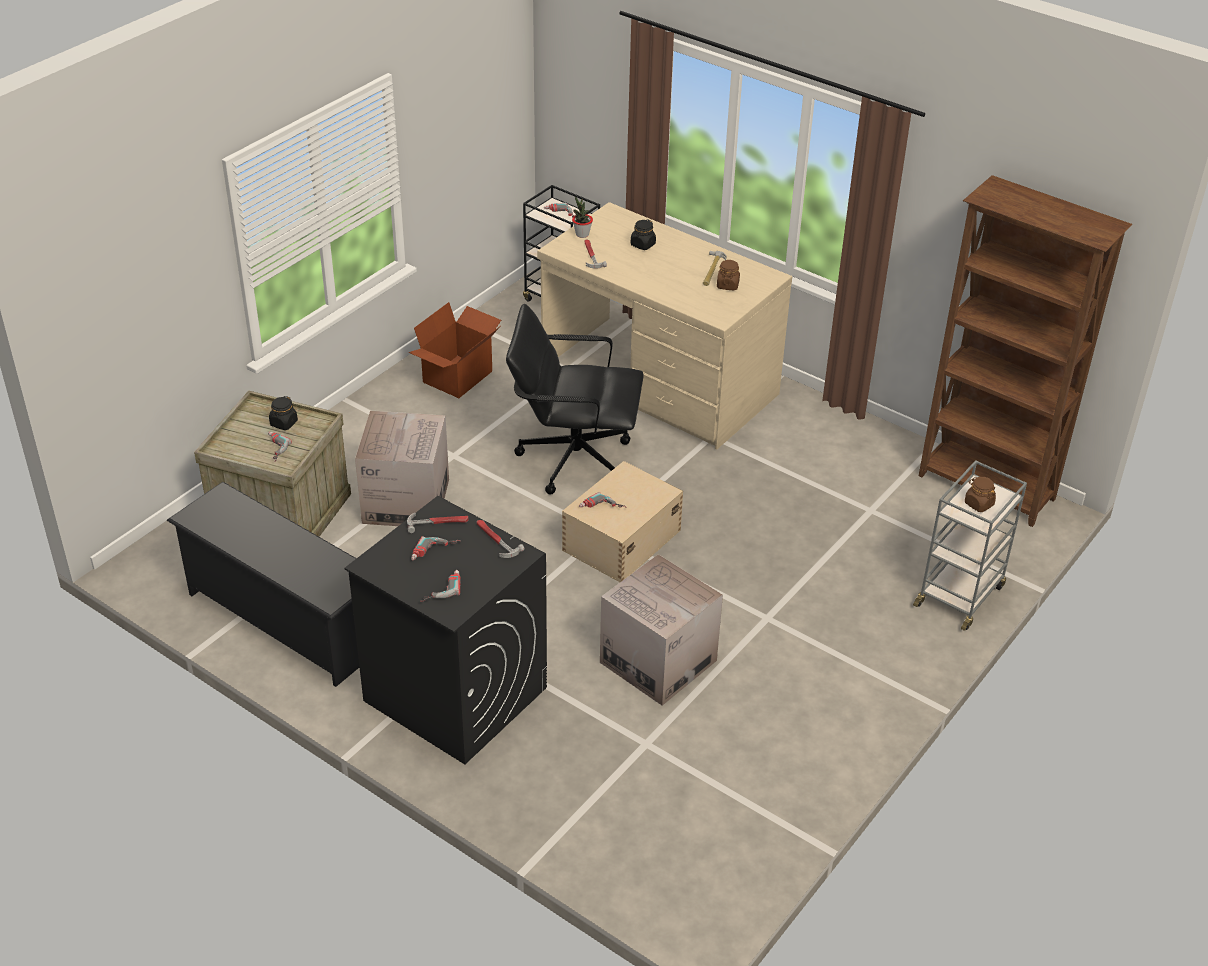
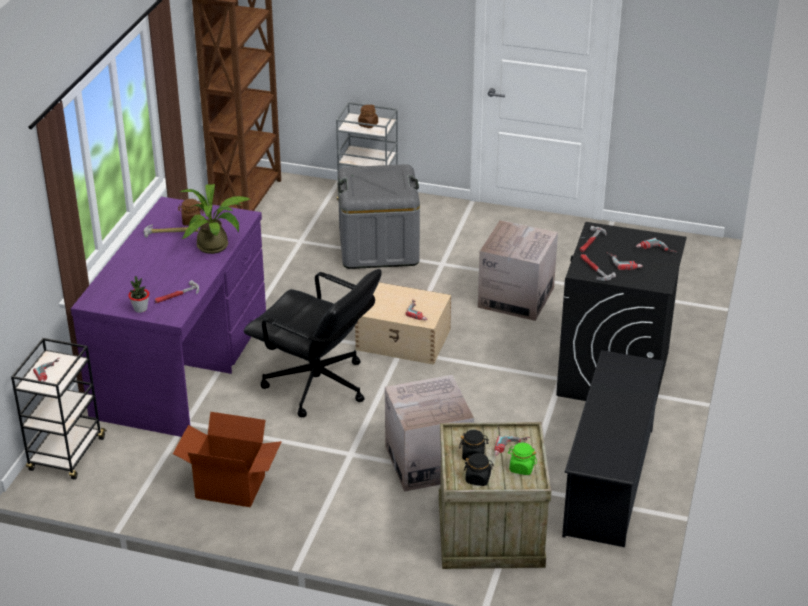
camera: 110 degrees left, 5 degrees down
(241, 446) = (521, 468): none -> green jar
(574, 458) = (317, 386): black office chair -> black office chair turned 45 degrees counterclockwise
(643, 245) = (144, 273): black jar -> black jar (478, 479)
(658, 381) = (182, 366): beige desk -> purple desk
(668, 291) = (217, 246): none -> potted plant
(829, 572) = (378, 247): none -> grey storage box

